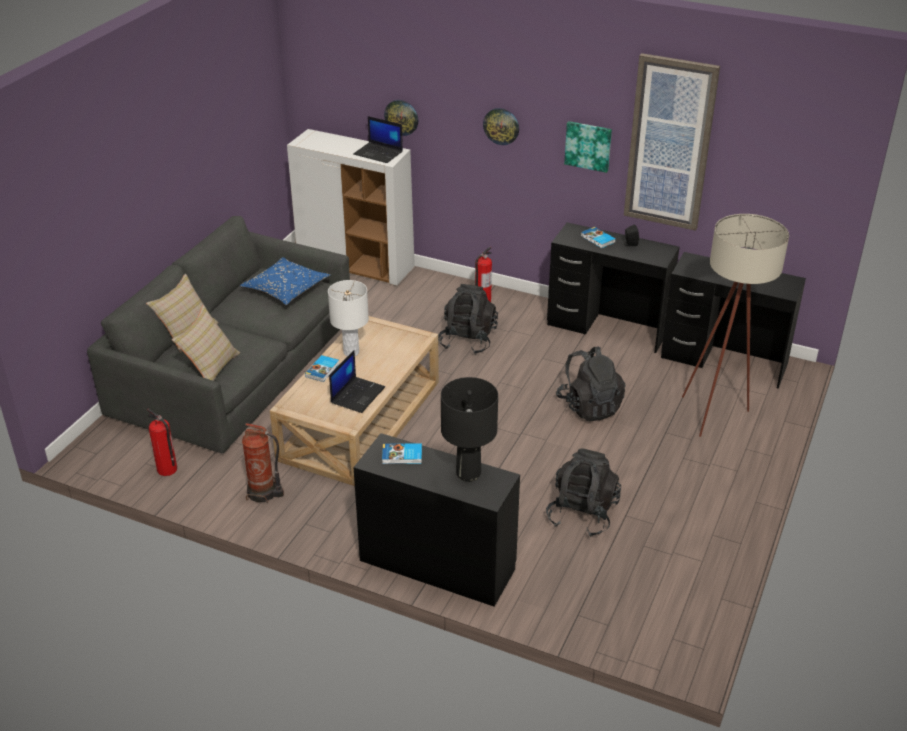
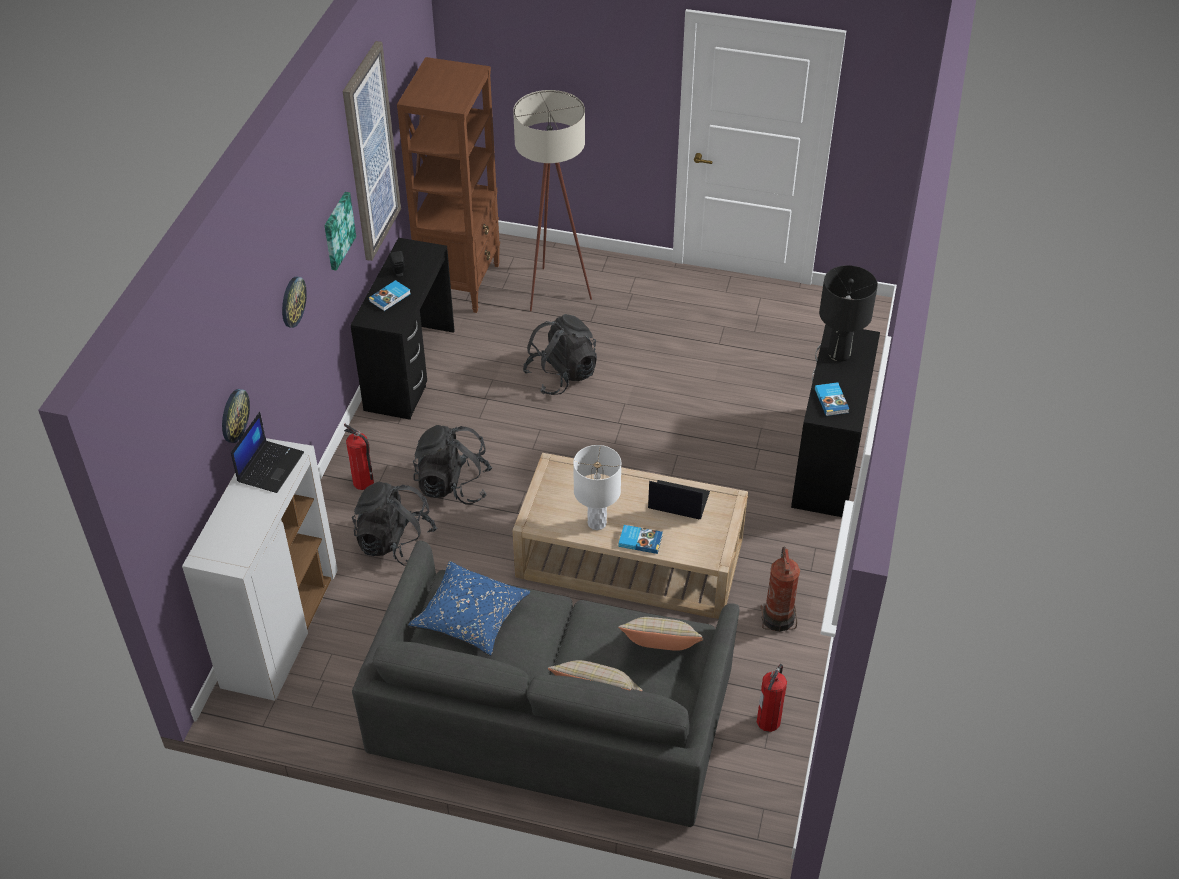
camera: 100 degrees left, 10 degrees up
(582, 514) = (727, 371): black backpack -> black backpack (396, 543)
(724, 361) = (460, 283): black desk -> brown bookcase

